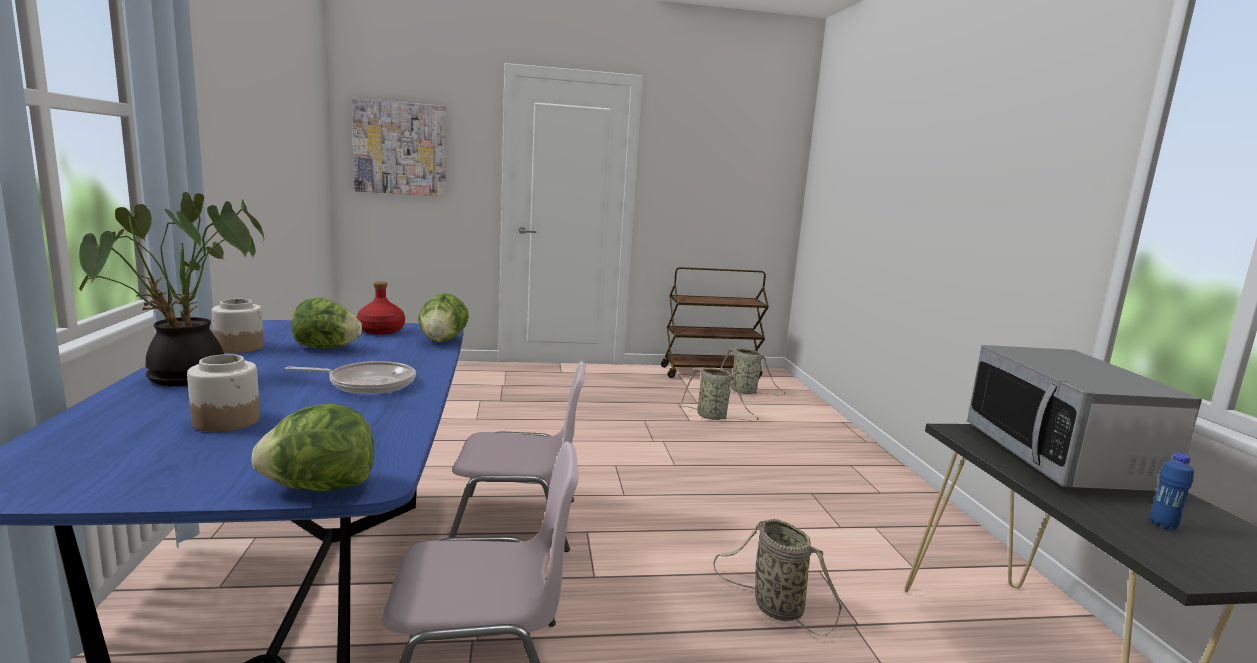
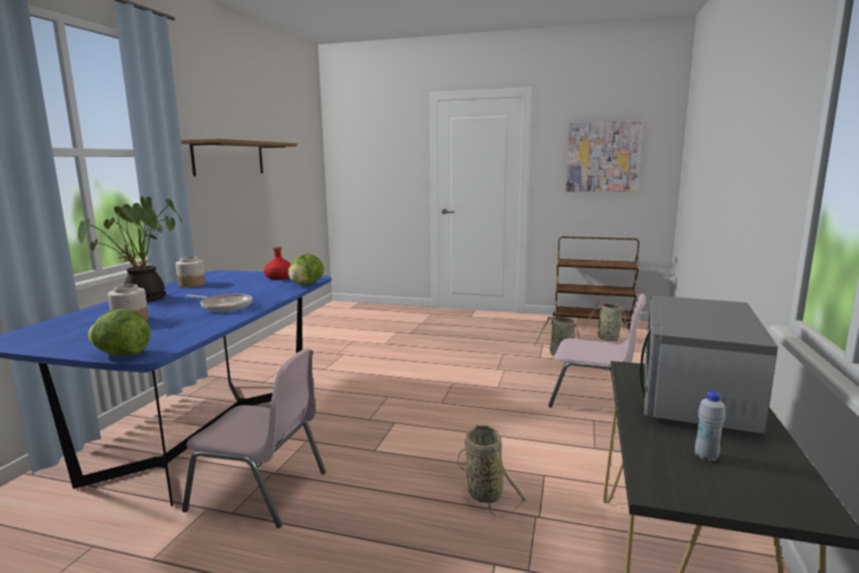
camera: 25 degrees right, 0 degrees up
(235, 131) = (229, 158): none -> shelf
(326, 348) = (234, 286): lettuce -> none
(400, 148) = (364, 159): picture -> picture (602, 157)
(517, 523) = (354, 411): pink chair -> pink chair (593, 398)
(1163, 525) = (706, 457): blue bottle -> white bottle

